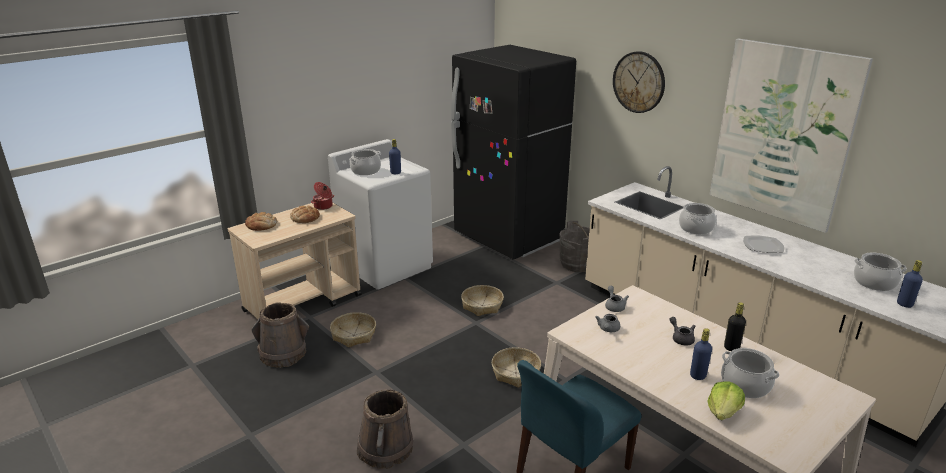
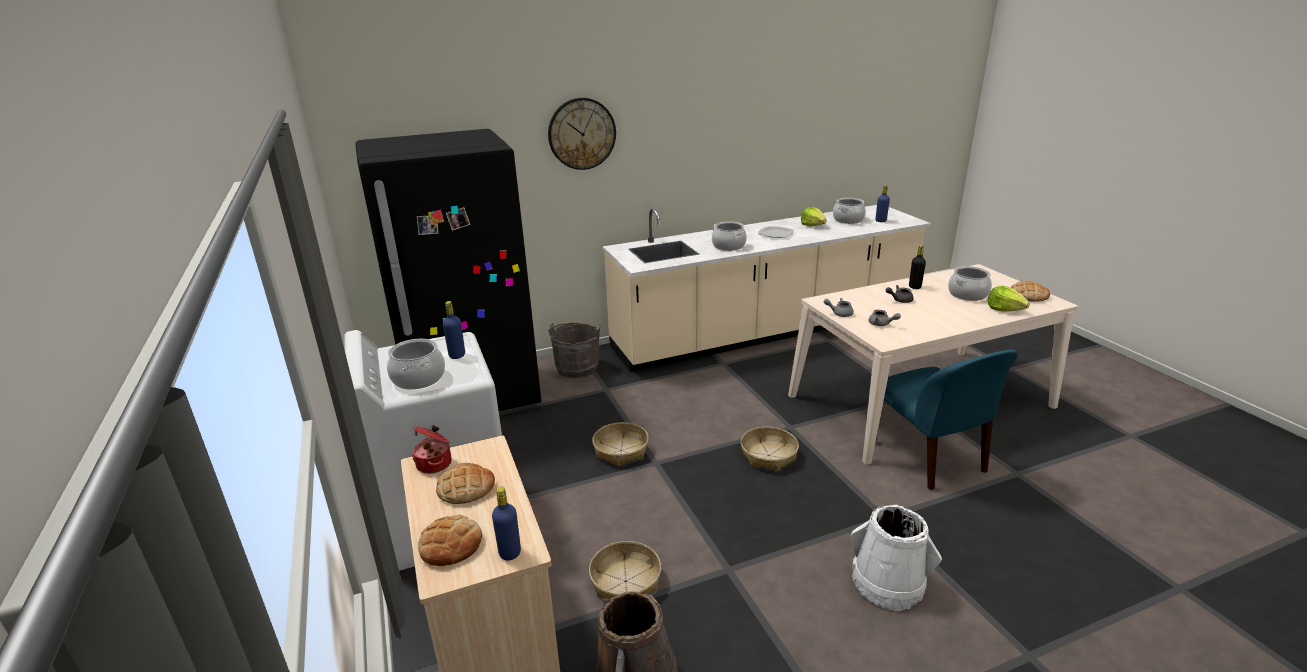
camera: 70 degrees left, 0 degrees up
(385, 449) = (888, 583): brown bucket -> white bucket
(698, 375) = (956, 306): blue bottle -> blue bottle (510, 552)
(782, 134) = (736, 138): picture -> none
(792, 435) = (1028, 296): none -> bread
(820, 263) = (813, 225): none -> lettuce

